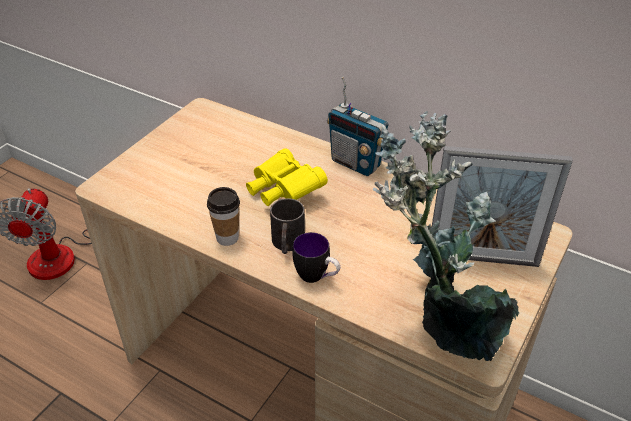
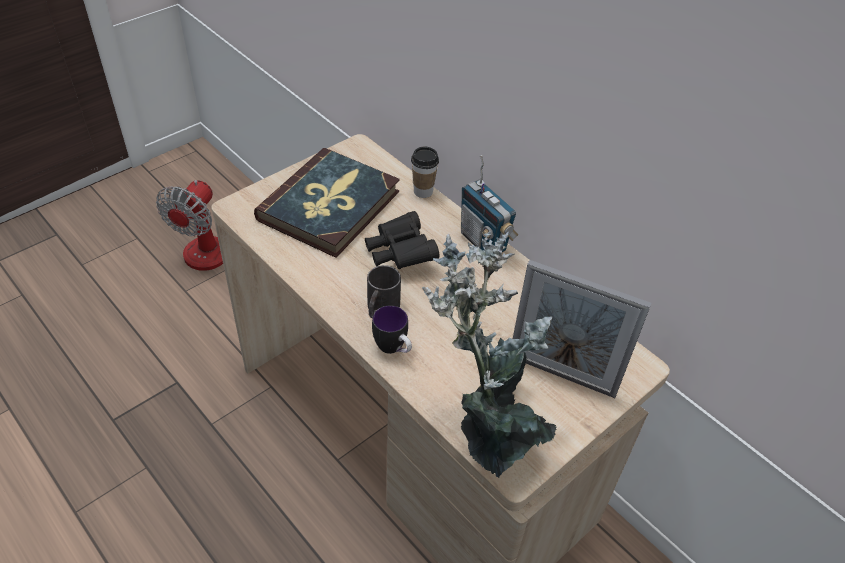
camera: 15 degrees right, 5 degrees up
(197, 165) = (330, 206): none -> book
(227, 238) = (328, 288): cup -> cup (423, 191)
(283, 191) = (400, 253): yellow binoculars -> black binoculars

